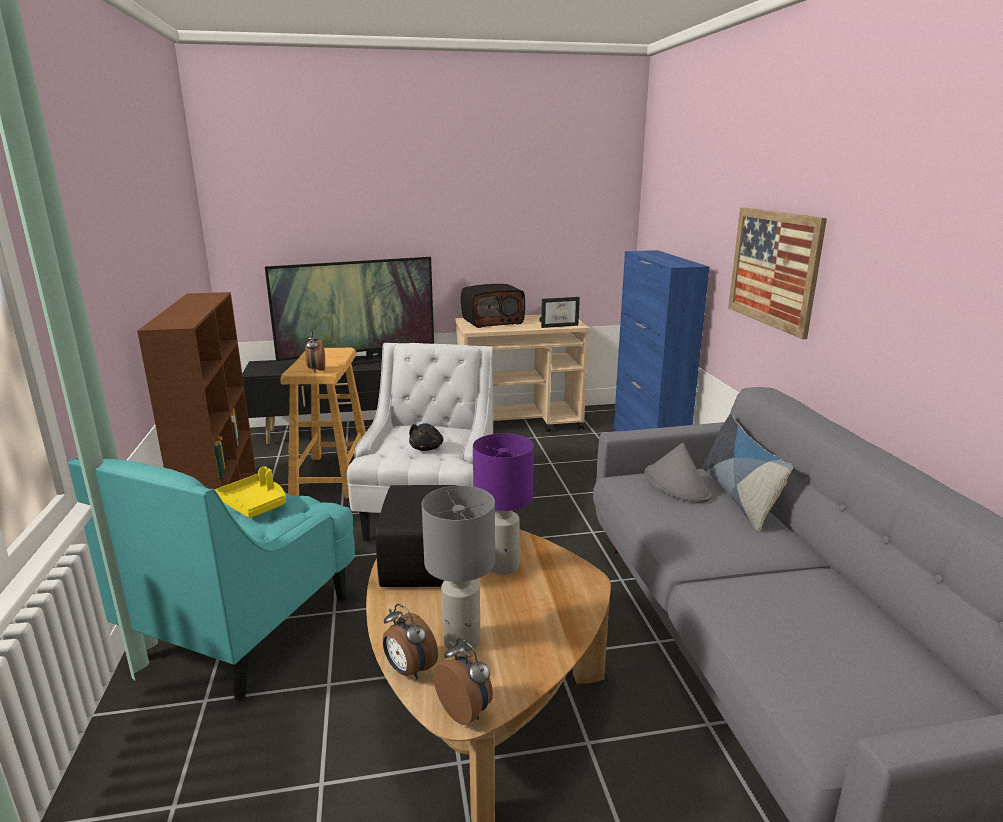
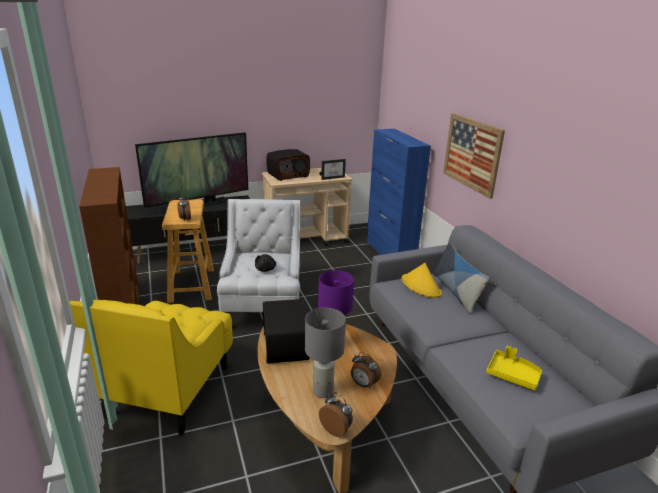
camera: 10 degrees left, 5 degrees up
(247, 626) = (170, 390): turquoise armchair -> yellow armchair
(255, 504) = (170, 315): yellow tray -> yellow tray (512, 375)
(408, 670) = (299, 410): alarm clock -> alarm clock (363, 384)
(677, 485) = (421, 286): grey hat -> yellow hat

